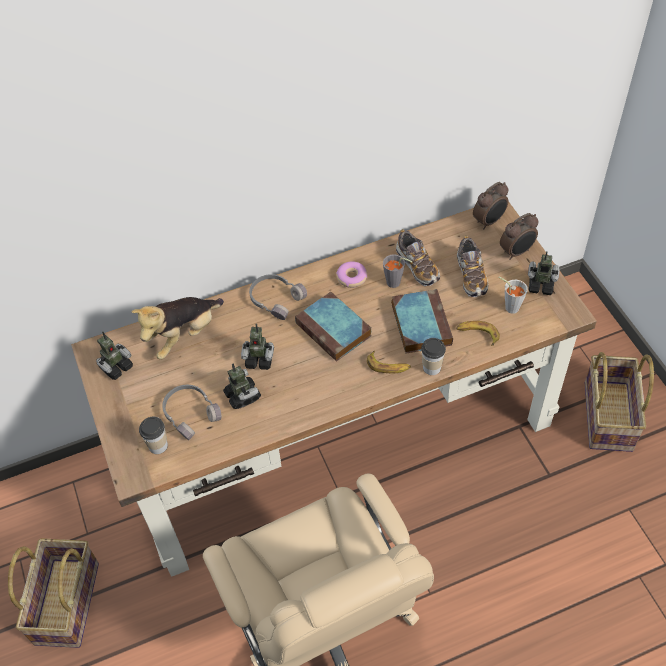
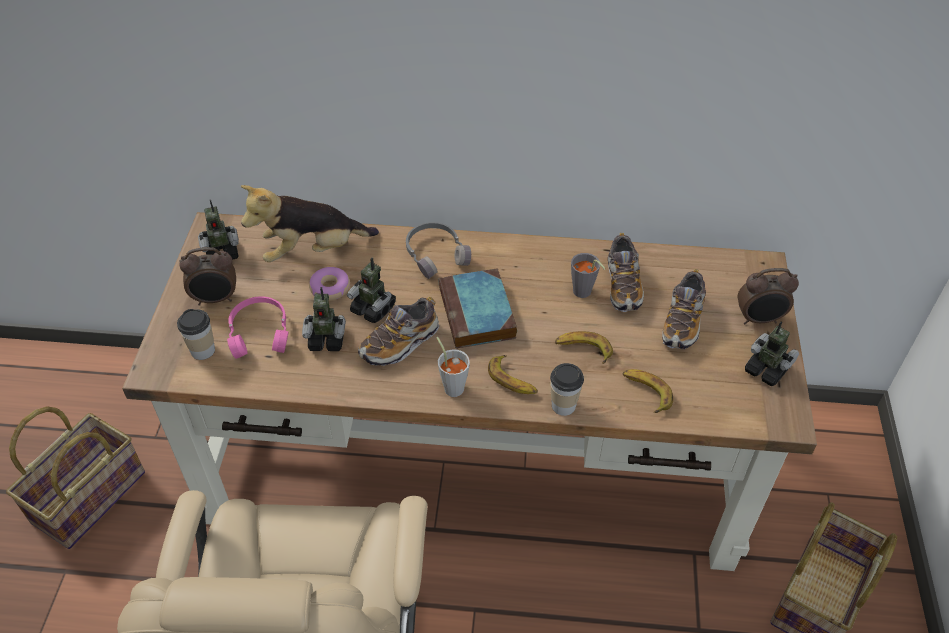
camera: 25 degrees right, 5 degrees down
(191, 413) = (260, 332): grey headphones -> pink headphones
(242, 396) = (327, 339): toy robot -> toy robot turned 90 degrees clockwise
(295, 375) = (400, 343): none -> shoe
(351, 277) = (537, 266): donut -> donut (330, 288)
(420, 323) = (583, 349): book -> banana
(489, 221) = (746, 271): alarm clock -> alarm clock (216, 299)
(509, 306) = (708, 377): grey cup -> grey cup (452, 385)

